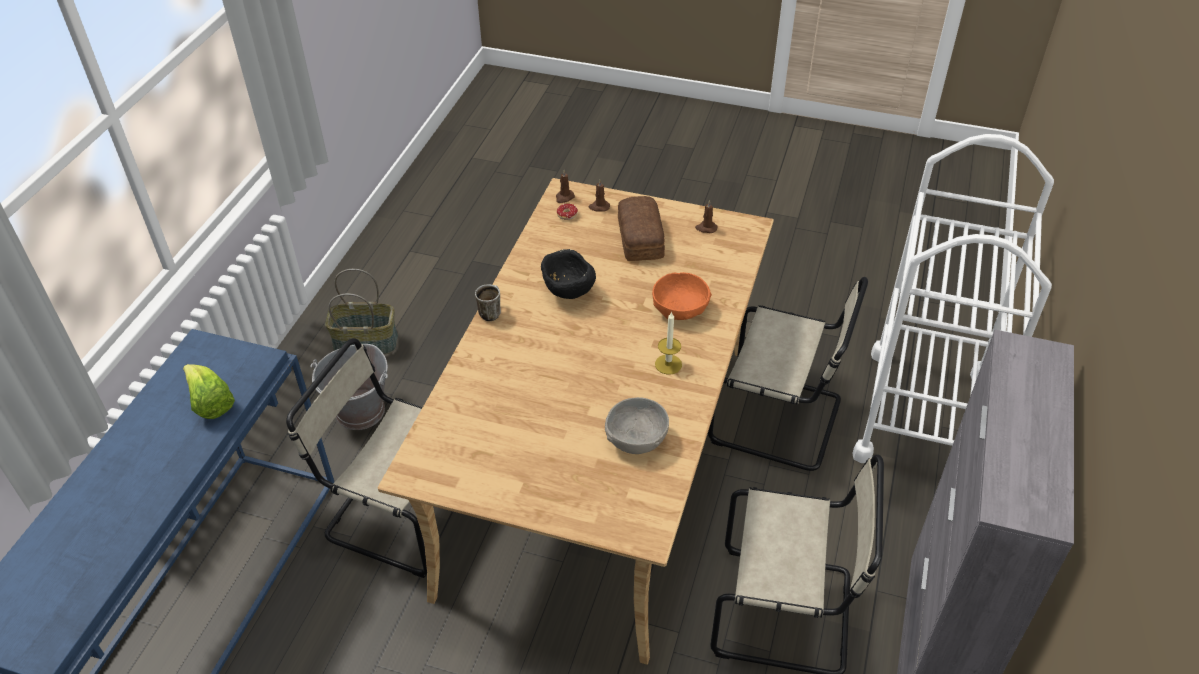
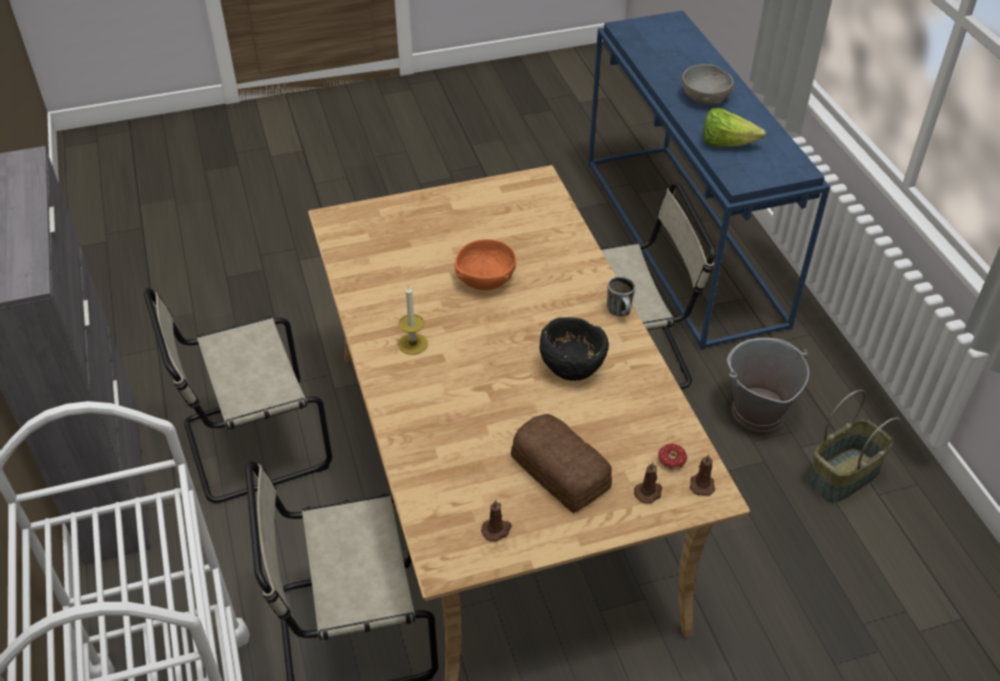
camera: 145 degrees right, 0 degrees up
(636, 438) = (392, 272): grey bowl -> grey bowl (705, 98)
(680, 309) = (444, 404): orange bowl -> orange bowl (485, 278)

